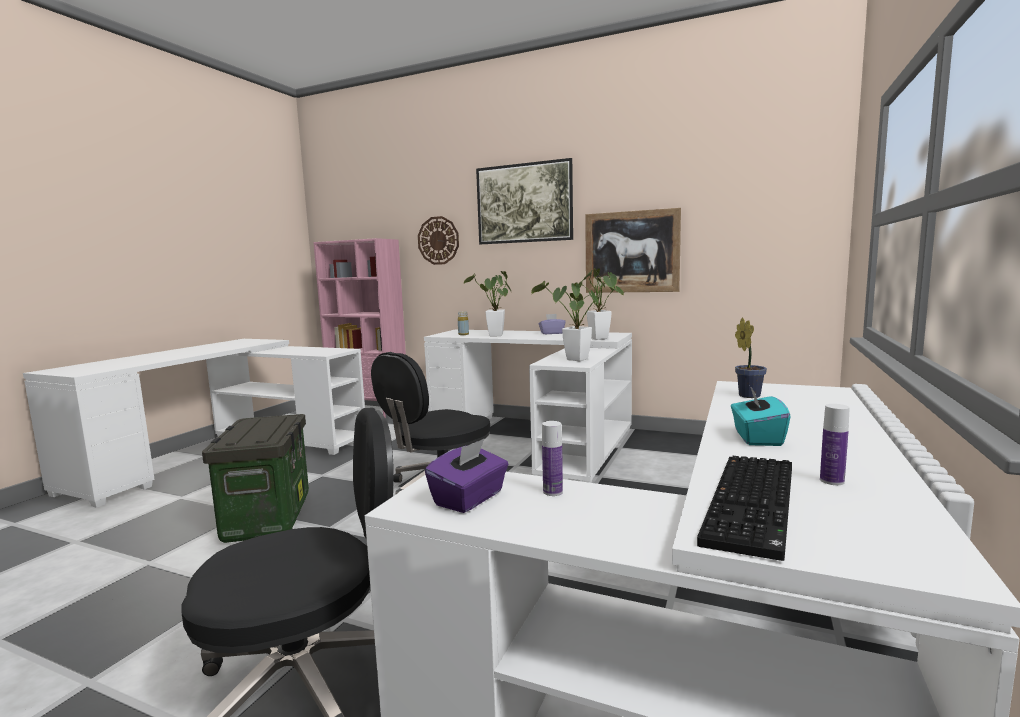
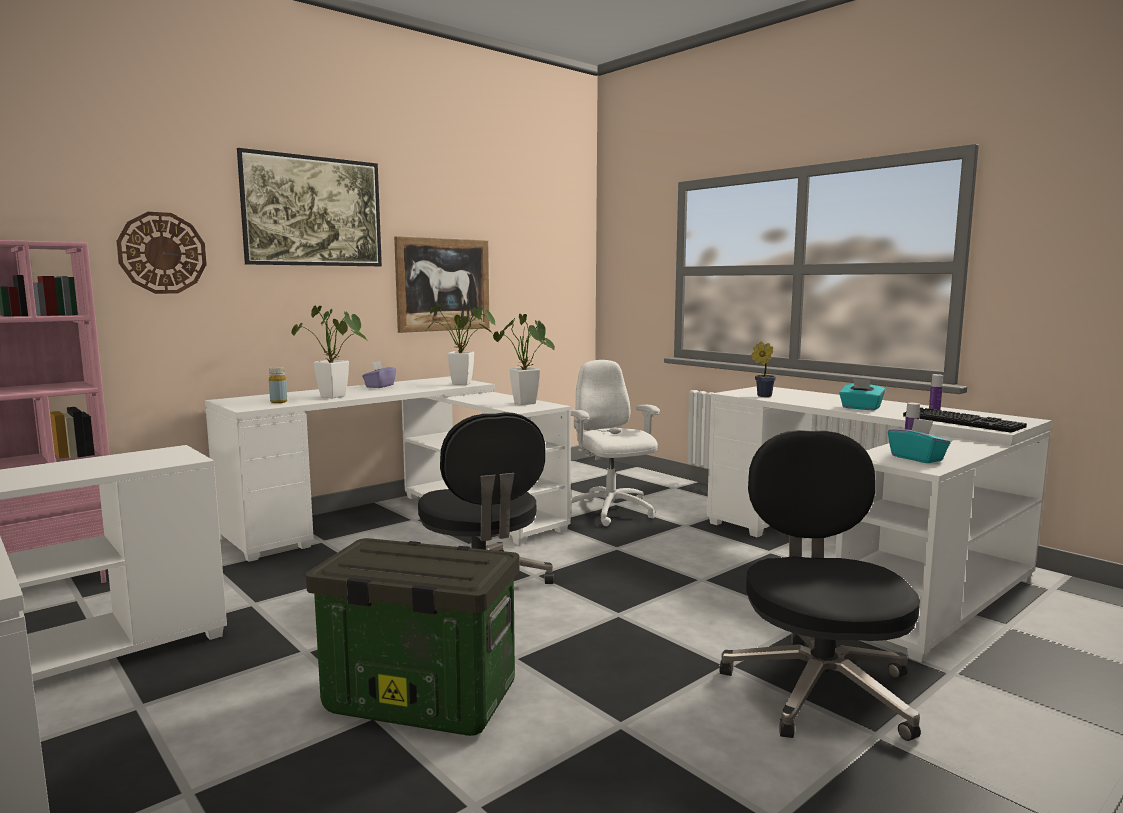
camera: 65 degrees left, 0 degrees up
(470, 499) = (917, 458): purple tissue box -> turquoise tissue box
(667, 491) = (611, 512): none -> white office chair

